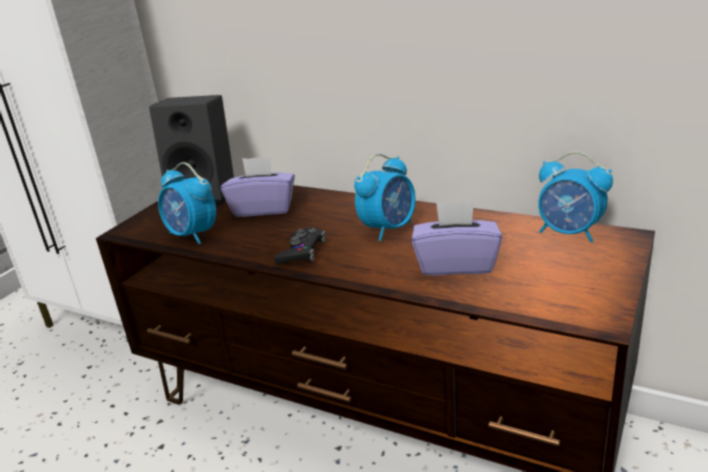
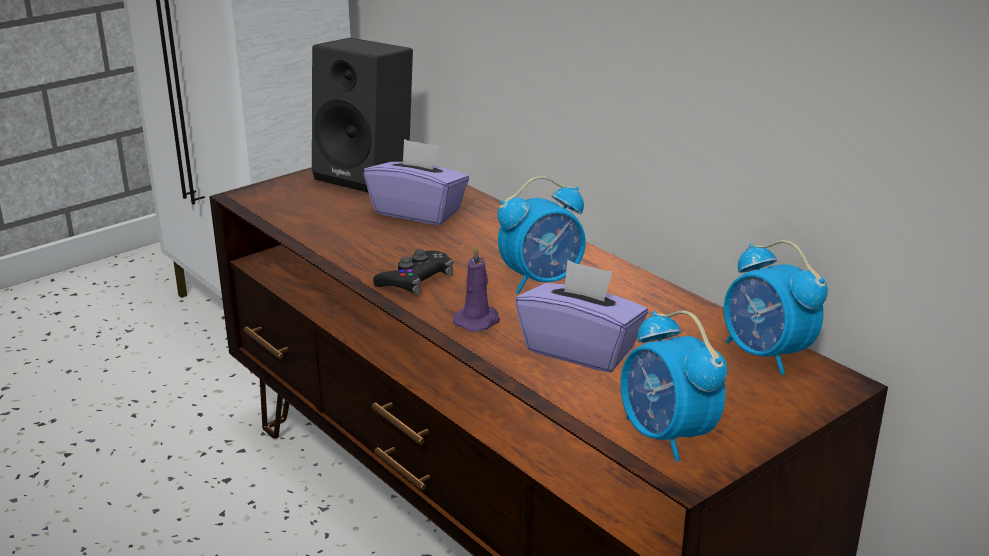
camera: 20 degrees right, 0 degrees up
(193, 235) = (313, 223): alarm clock -> alarm clock (666, 436)
(370, 266) = (478, 321): none -> purple candle

